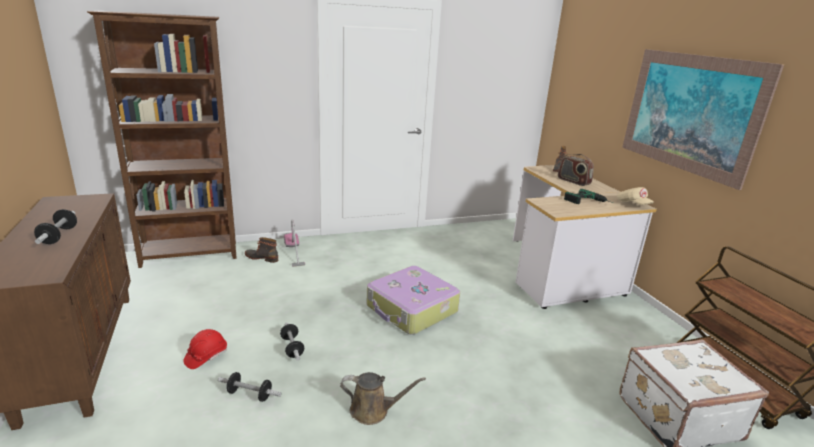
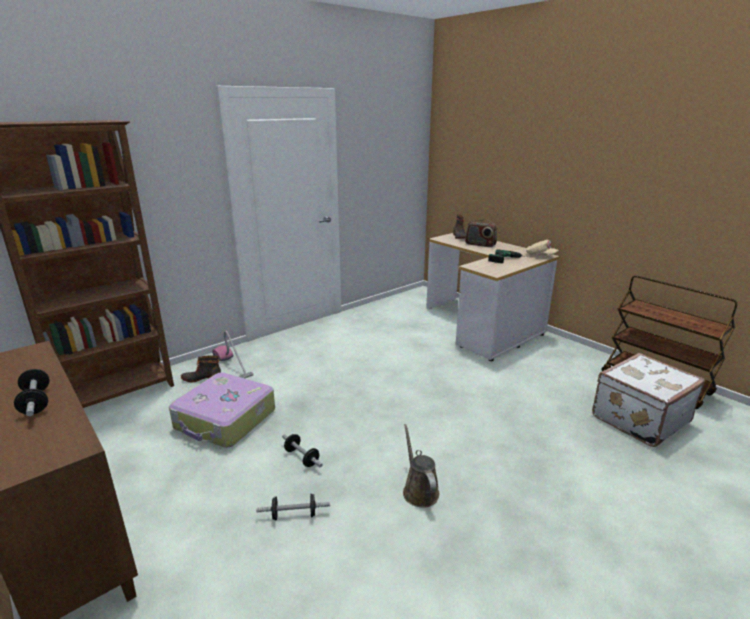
camera: 20 degrees left, 0 degrees up
(206, 356) = (219, 493): red hard hat -> none
(373, 410) = (419, 490): brown watering can -> brown watering can turned 90 degrees counterclockwise
(411, 310) = (386, 391): suitcase -> suitcase (225, 420)
(690, 113) = (577, 172): picture -> none

